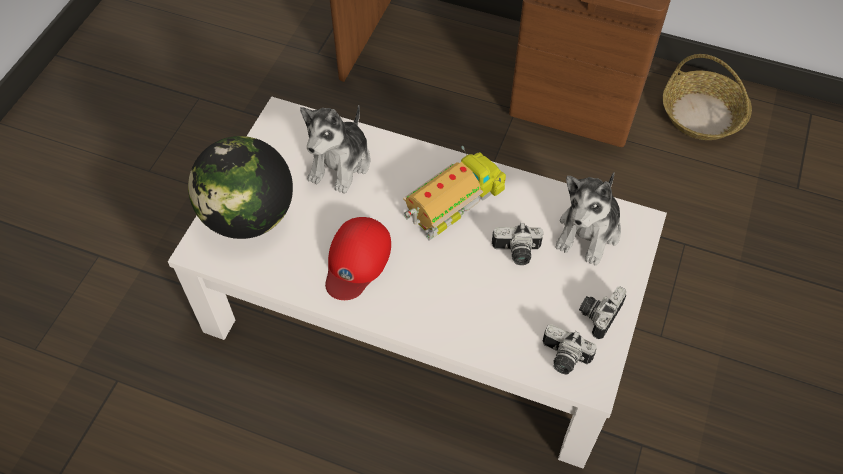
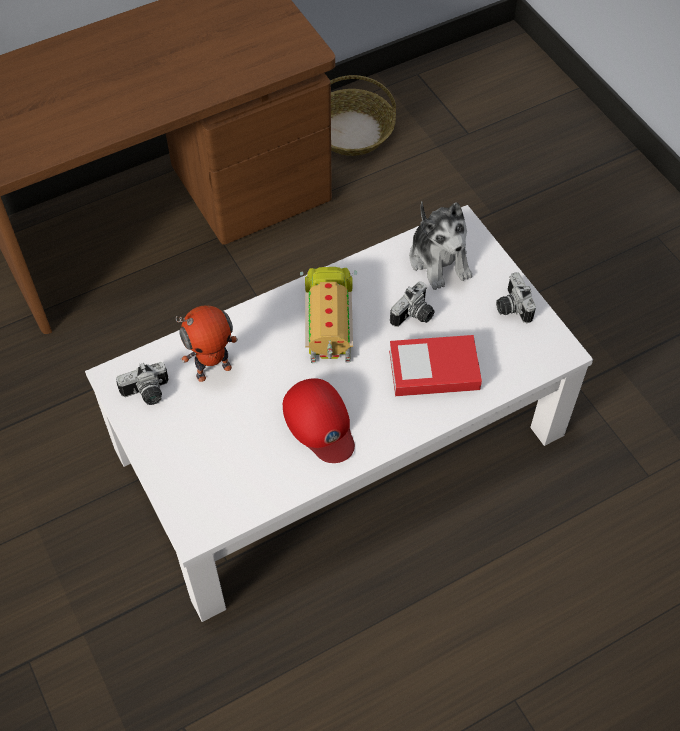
camera: 50 degrees left, 0 degrees up
(249, 216) = (199, 470): globe -> none
(341, 163) = (213, 369): plush toy -> toy robot
(478, 302) = (434, 371): none -> book
(563, 358) = (527, 354): camera -> camera (147, 394)

